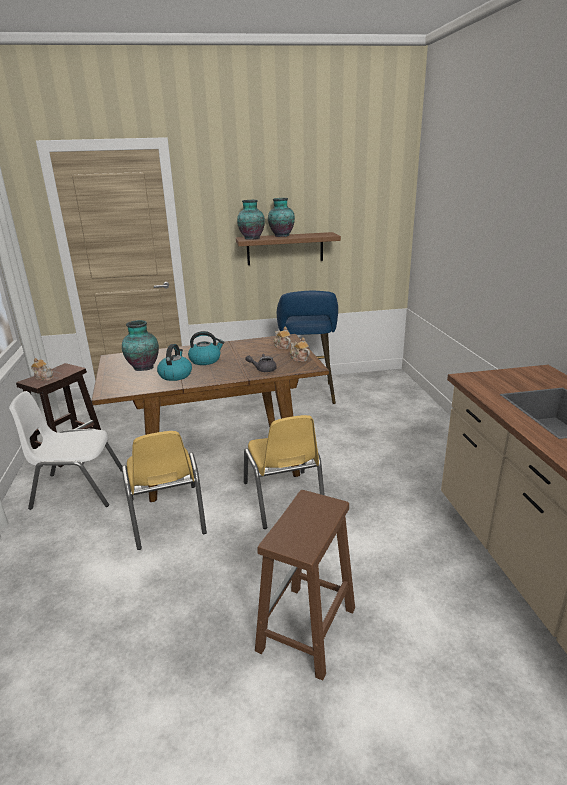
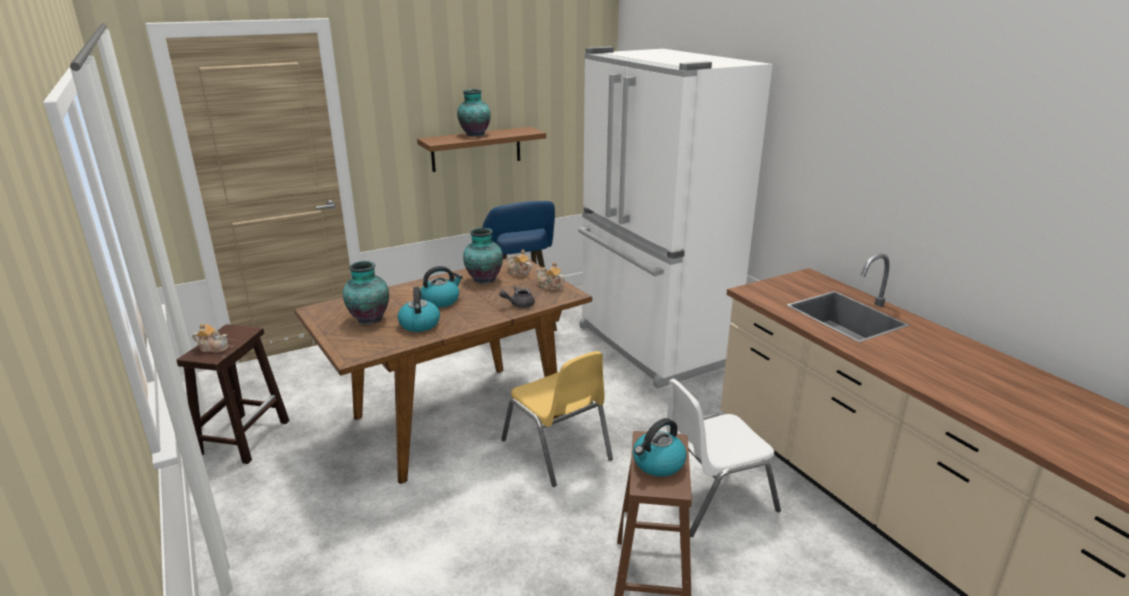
camera: 20 degrees left, 0 degrees up
(78, 489) = (293, 487): white chair -> white chair (712, 497)
(167, 516) = (431, 496): yellow chair -> none
(251, 238) = (441, 140): vase -> vase (483, 279)
(303, 523) = (658, 464): none -> kettle
(410, 426) = (651, 346): none -> white fridge

